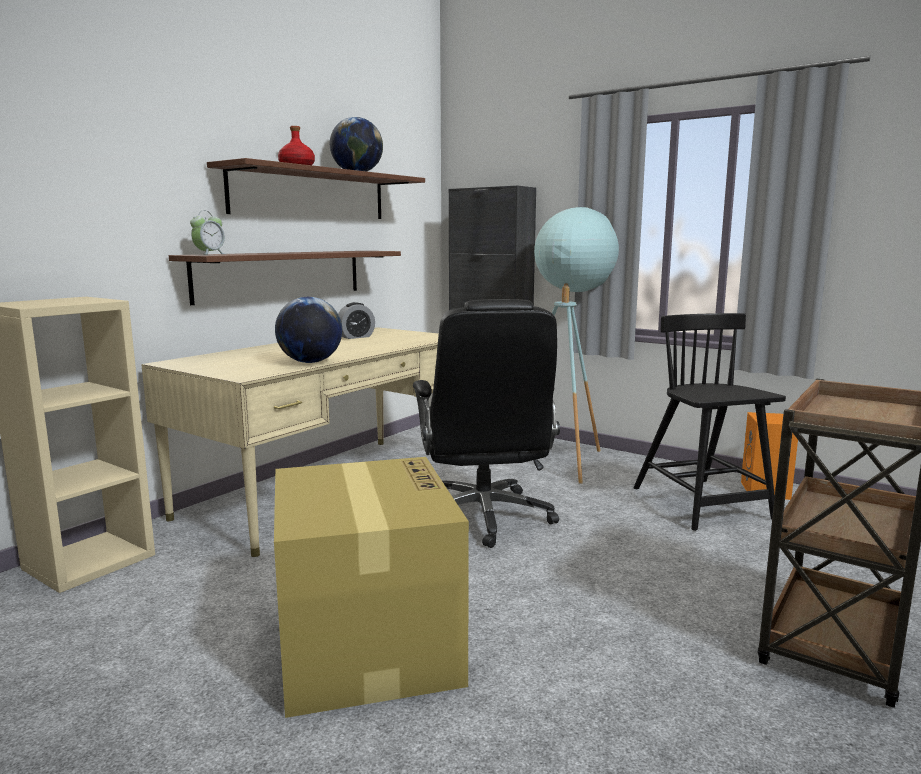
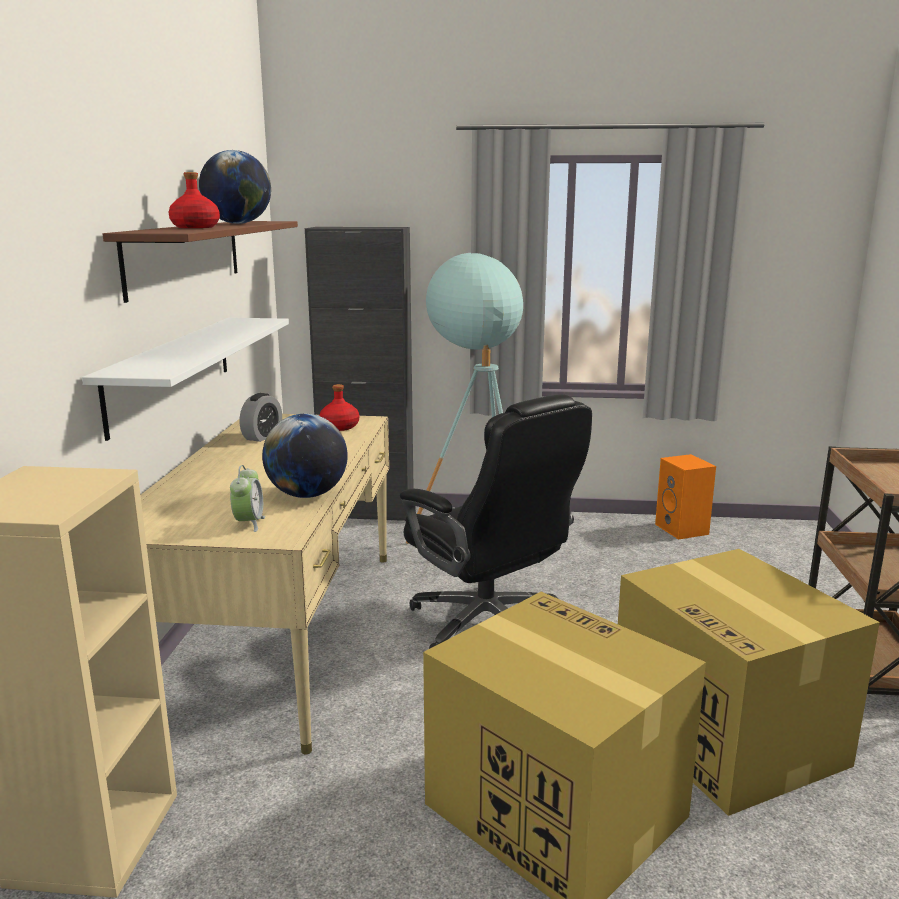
camera: 30 degrees left, 5 degrees up
(209, 254) = (138, 368): alarm clock -> alarm clock (249, 523)
(281, 274) = (172, 371): brown shelf -> white shelf
(418, 337) = (339, 427): none -> red bottle
(588, 646) = (728, 736): none -> cardboard box
(702, 504) = (652, 557): black chair -> none

